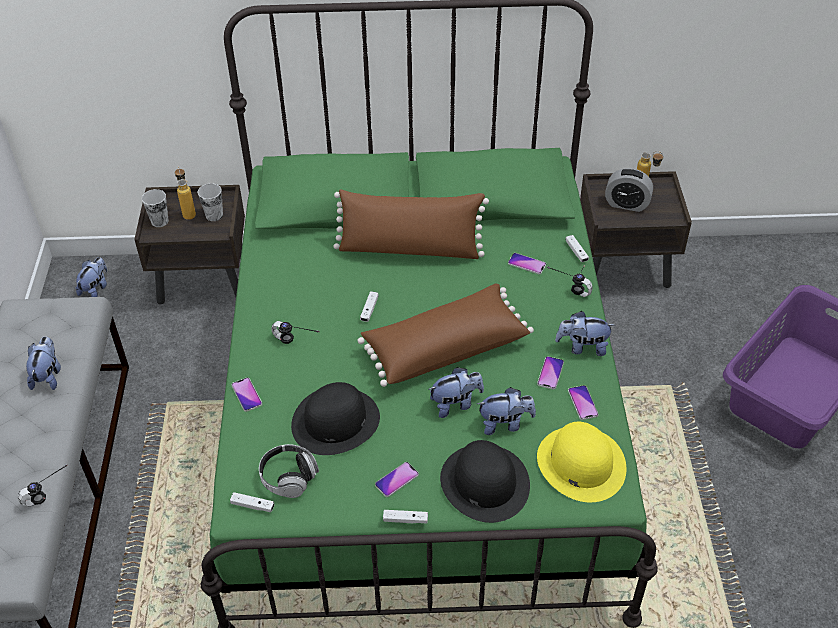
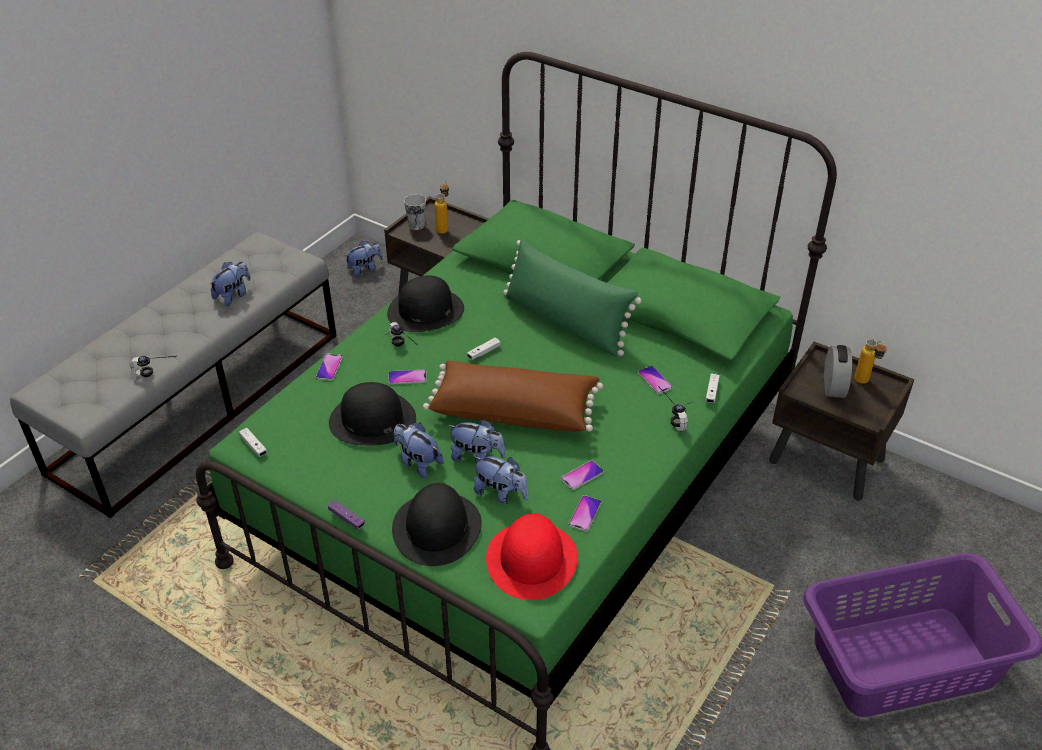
camera: 35 degrees right, 5 degrees down
(214, 215) = (460, 238): cup -> none
(280, 298) = (425, 311): none -> black hat
(289, 477) = (298, 441): headphones -> none
(397, 480) = (372, 487): phone -> phone (407, 377)
(405, 520) = (346, 518): white game controller -> purple game controller
(410, 249) = (565, 322): brown pillow -> green pillow
(580, 463) = (531, 559): yellow hat -> red hat
(582, 347) = (633, 470): plush toy -> plush toy (417, 462)
(626, 204) = (833, 386): alarm clock -> alarm clock turned 135 degrees counterclockwise

